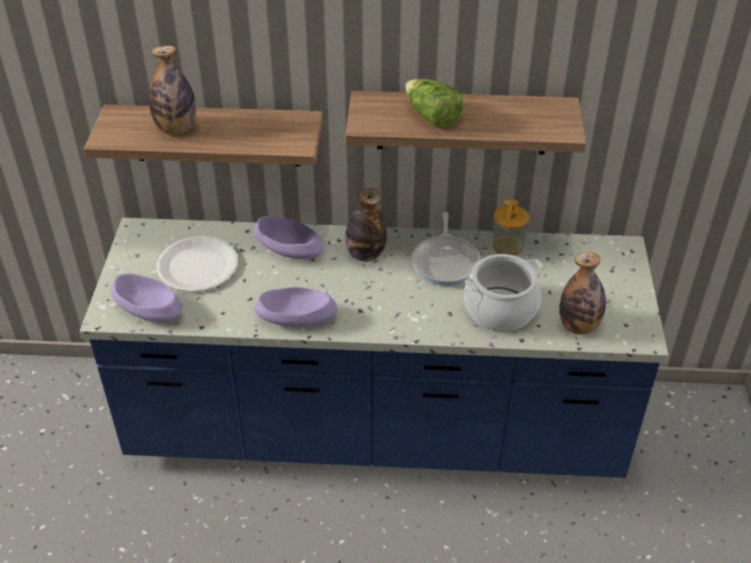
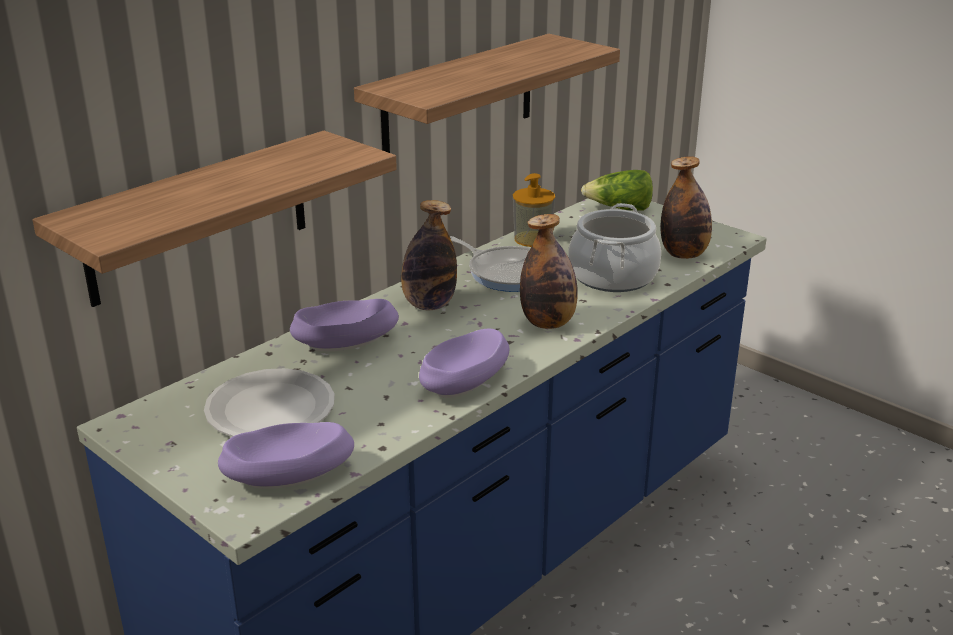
camera: 50 degrees left, 15 degrees down
(176, 129) = (191, 196): bottle -> bottle (548, 323)
(431, 117) = (471, 75): lettuce -> lettuce (619, 209)

